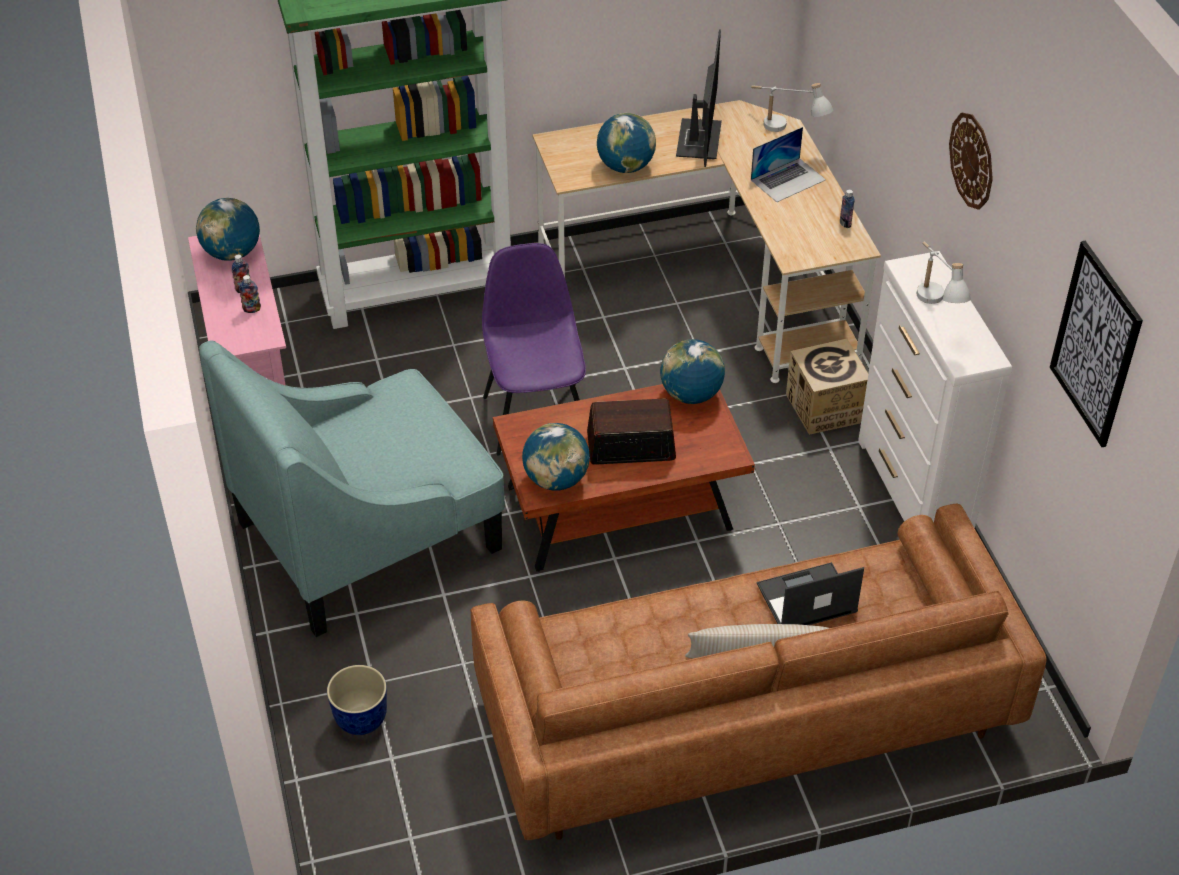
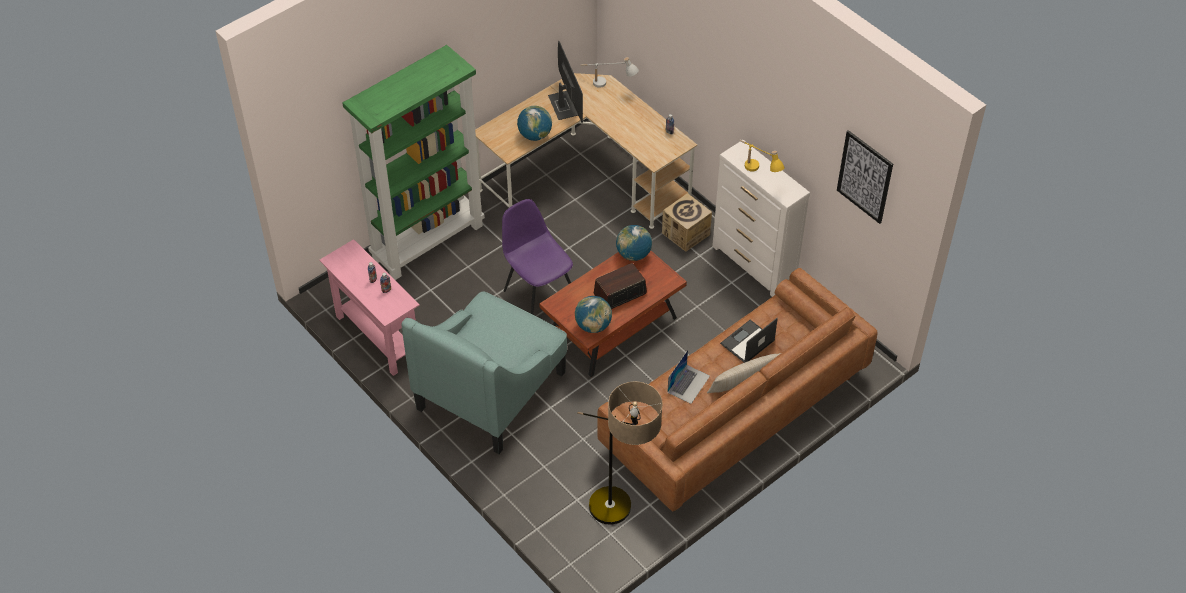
camera: 25 degrees left, 5 degrees up
(232, 253) = (351, 261): globe -> none
(360, 720) = (549, 487): planter -> none
(445, 818) = (621, 517): none -> floor lamp
(788, 180) = (625, 115): laptop -> laptop (688, 384)
(935, 308) = (758, 173): white table lamp -> yellow table lamp
(972, 160) = (758, 94): wall clock -> none

